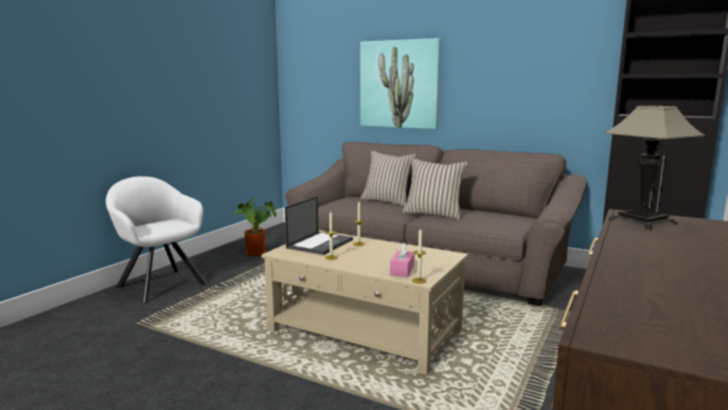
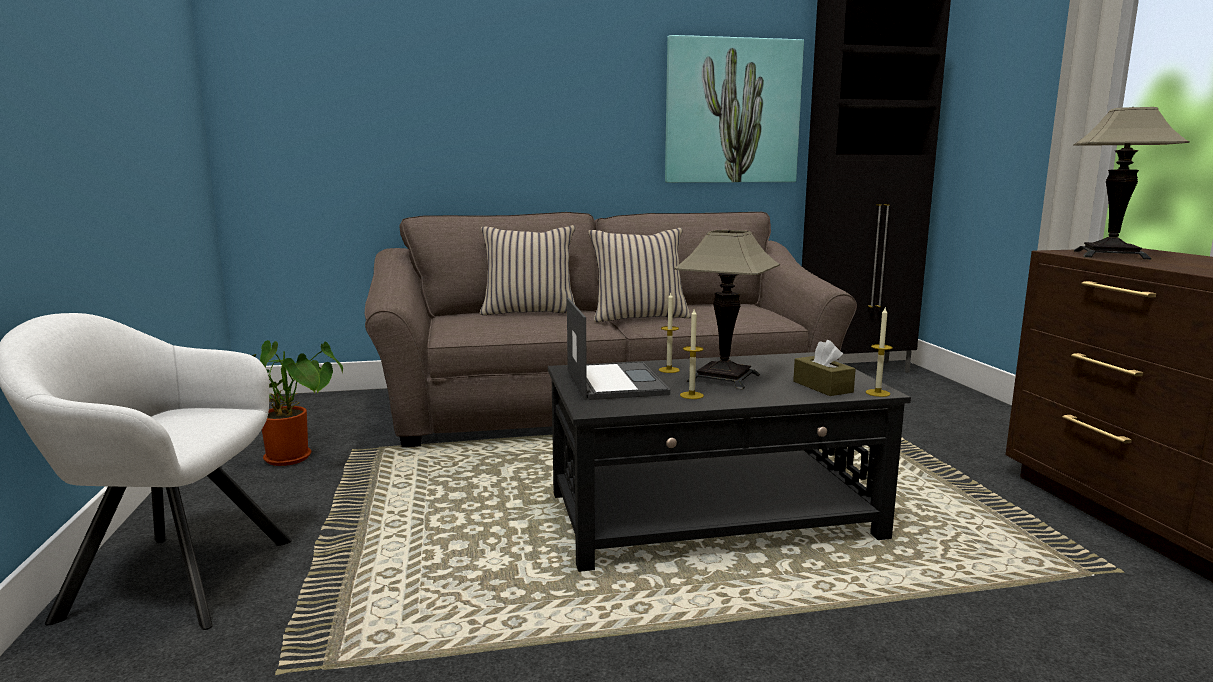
camera: 40 degrees left, 0 degrees up
(365, 331) = (713, 515): beige coffee table -> black coffee table
(370, 254) = (723, 378): none -> table lamp
(399, 84) = (489, 112): picture -> picture (731, 111)
(402, 270) = (822, 387): pink tissue box -> brown tissue box

